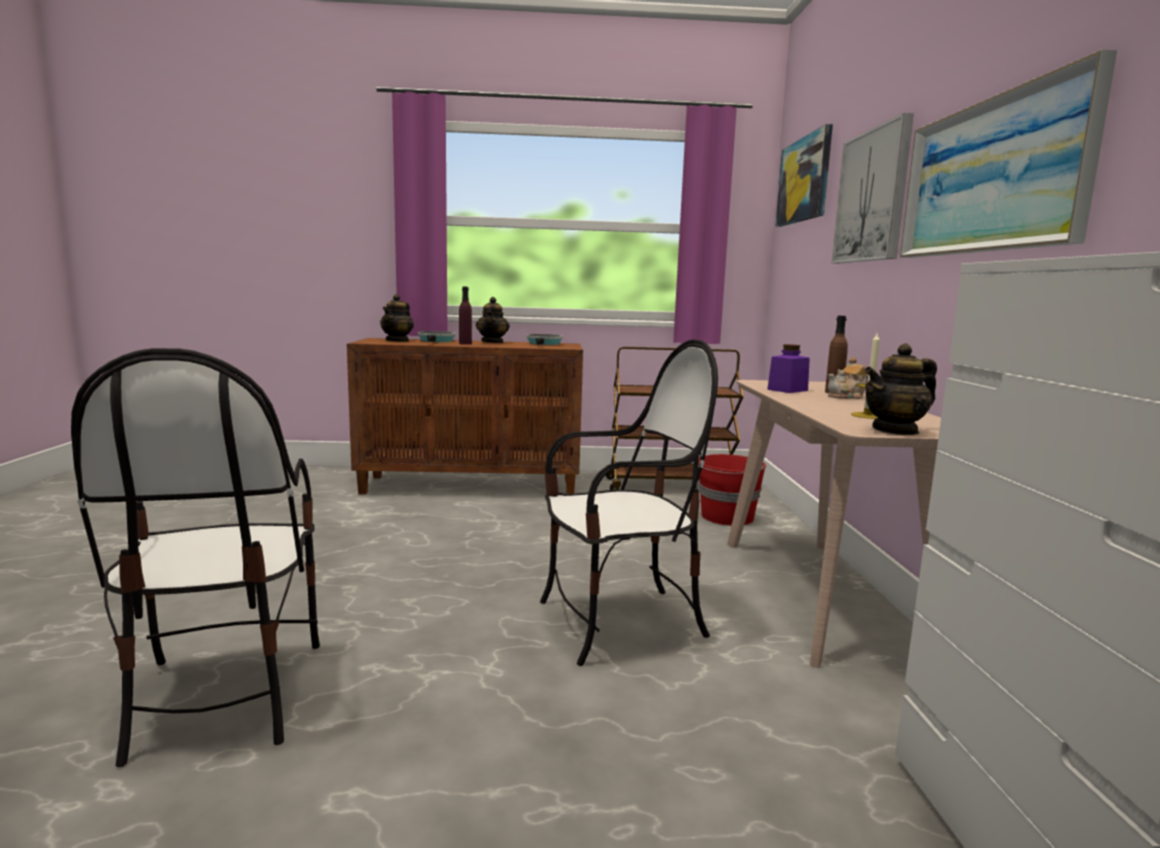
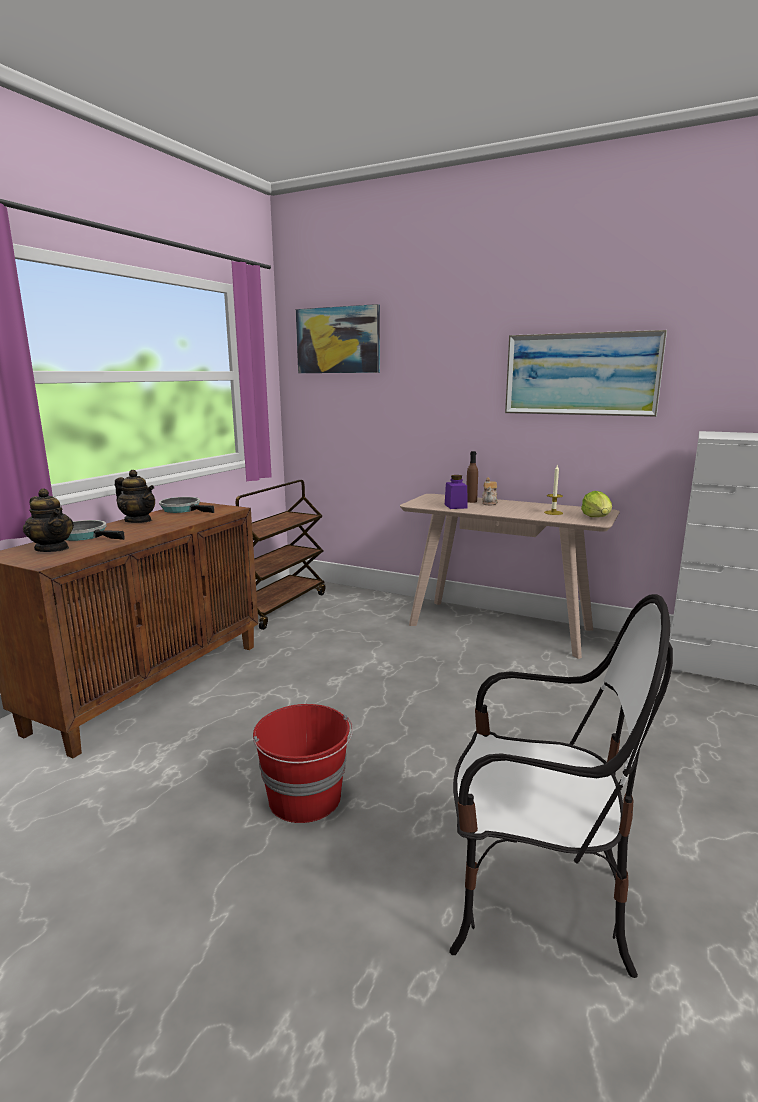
camera: 60 degrees left, 5 degrees up
(465, 344) = (138, 530): purple bottle -> none
(620, 623) = (502, 694): chair -> none
(727, 517) = (363, 610): red bucket -> red bucket (306, 798)
(872, 196) = (452, 368): picture -> none
(895, 430) = (597, 518): teapot -> lettuce

